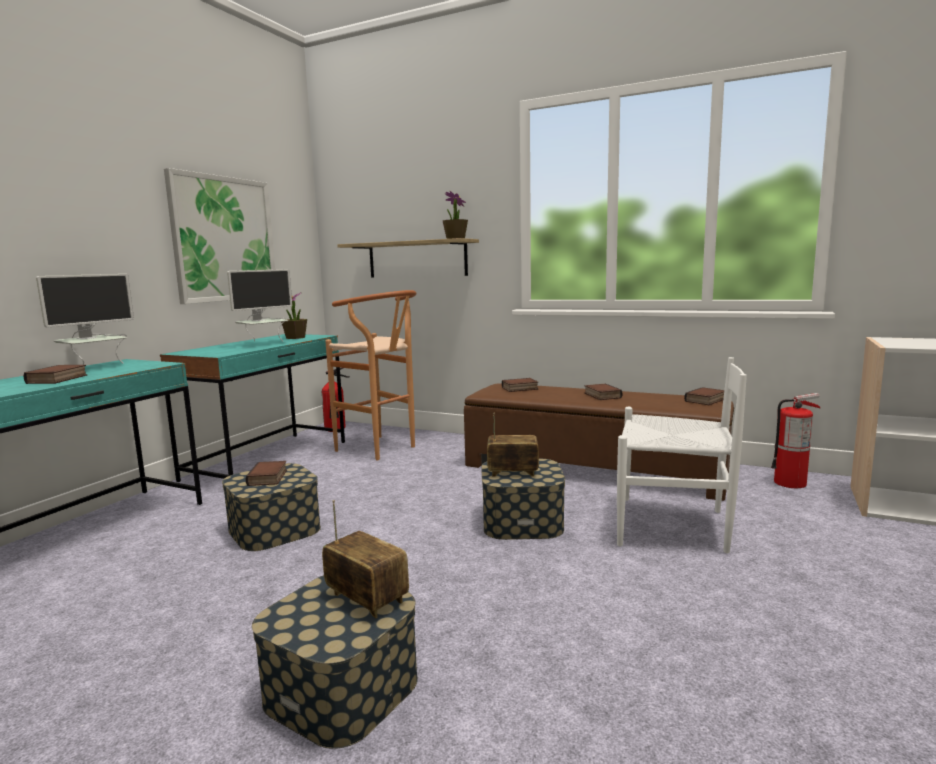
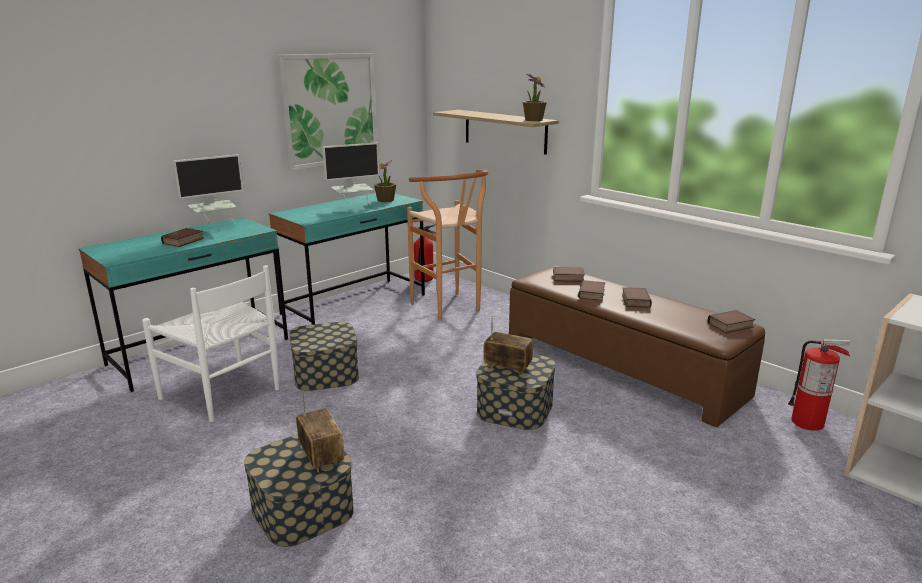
camera: 20 degrees right, 10 degrees up
(268, 478) = (322, 335): book -> book (592, 294)
(672, 526) = (641, 442): white chair -> white chair (224, 393)

